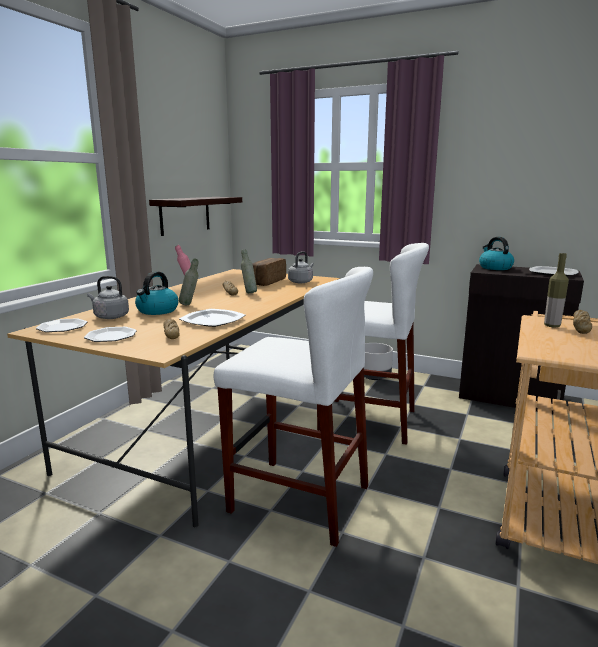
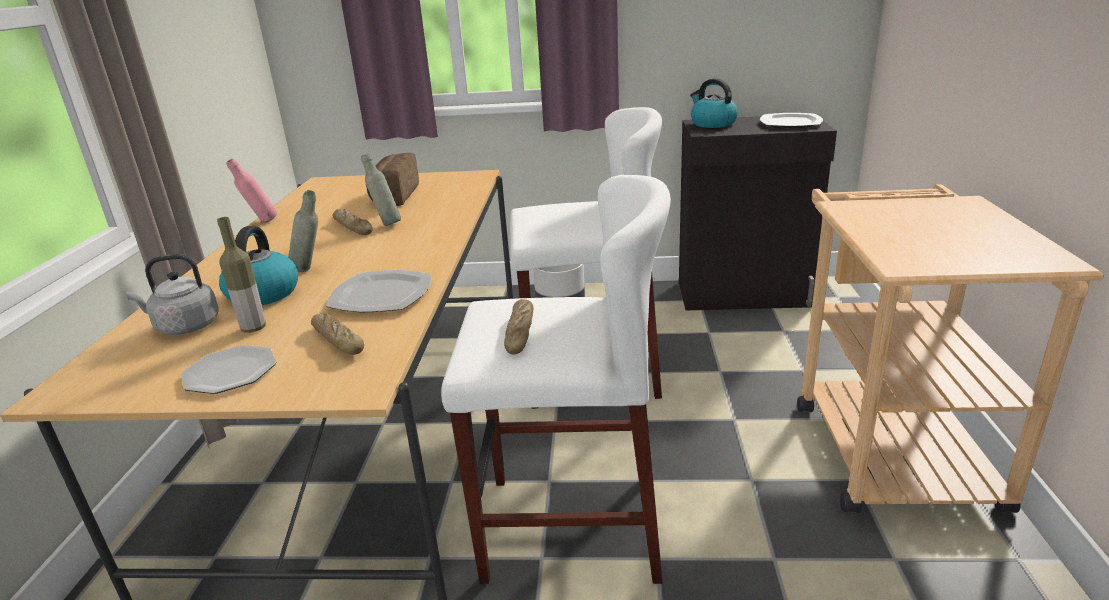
camera: 20 degrees left, 10 degrees up
(62, 327) = (110, 373): plate -> none
(185, 215) = (208, 97): shelf -> none
(301, 282) = (449, 187): grey kettle -> none
(552, 326) = (869, 215): bottle -> bottle (254, 328)
(581, 327) = (904, 210): bread -> bread (520, 333)

